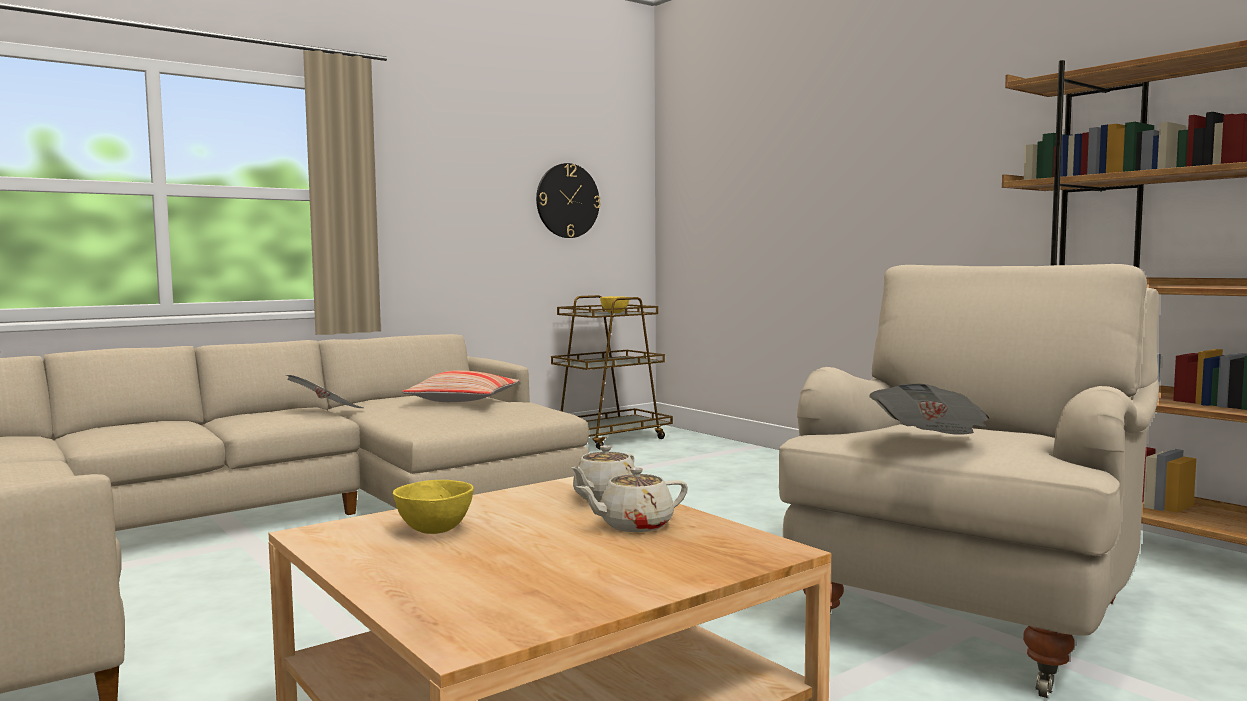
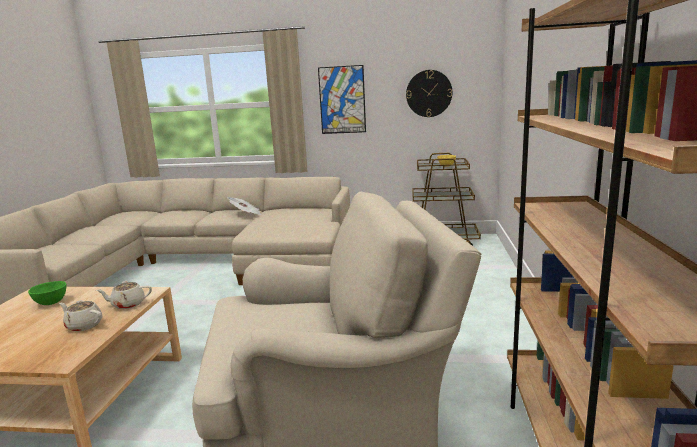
camera: 45 degrees right, 10 degrees up
(433, 531) = (50, 303): yellow bowl -> green bowl
(437, 199) = (342, 100): none -> picture
(463, 400) = (300, 217): pillow -> none
(931, 442) = (232, 326): newspaper -> none

